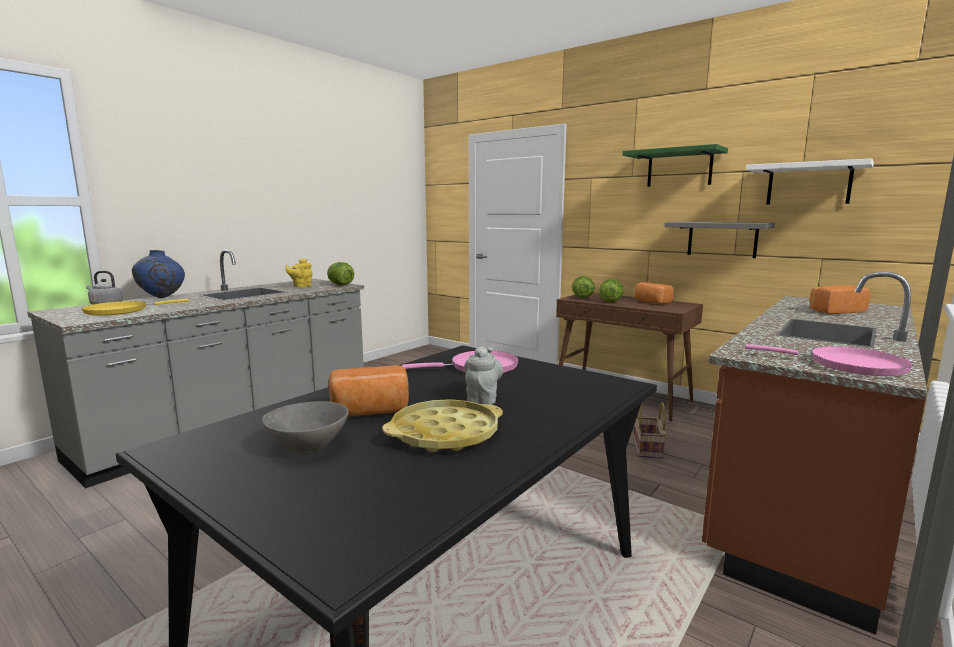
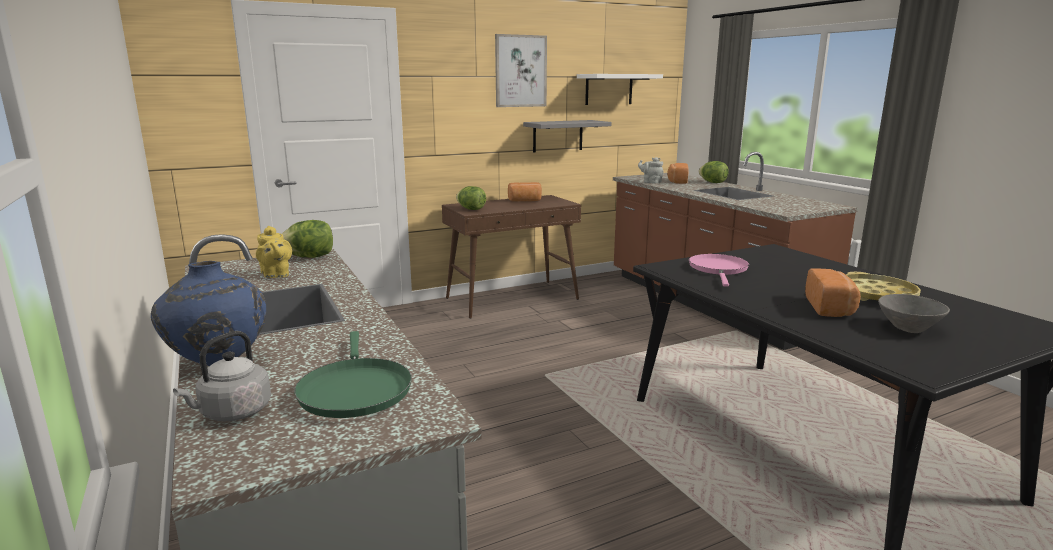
camera: 65 degrees left, 5 degrees up
(121, 311) = (354, 390): yellow frying pan -> green frying pan
(482, 398) = (802, 279): grey teapot -> grey teapot (651, 182)
(610, 301) = (505, 207): lettuce -> lettuce (712, 182)
(648, 449) = (619, 320): basket -> none
(679, 168) = (520, 71): green shelf -> picture
(849, 365) = (813, 205): pink frying pan -> none

